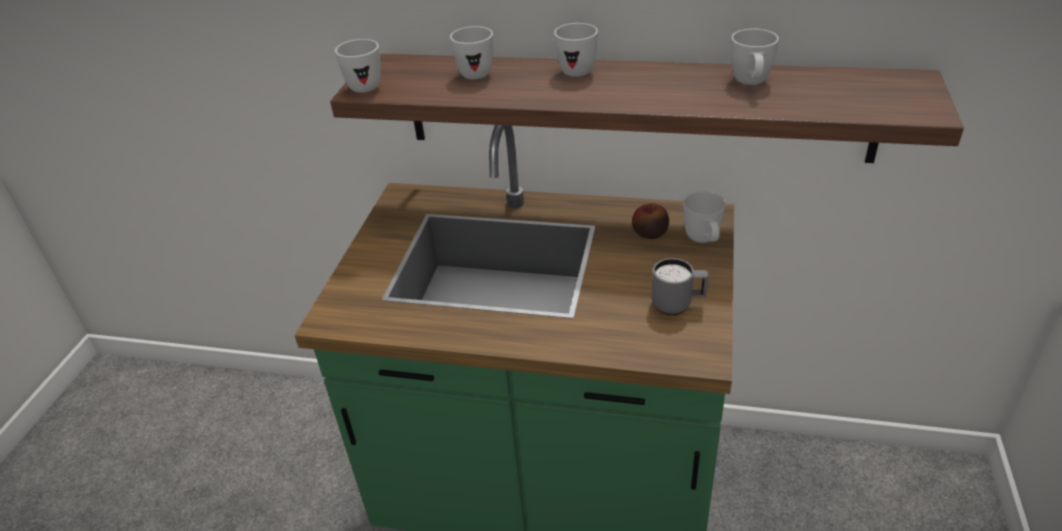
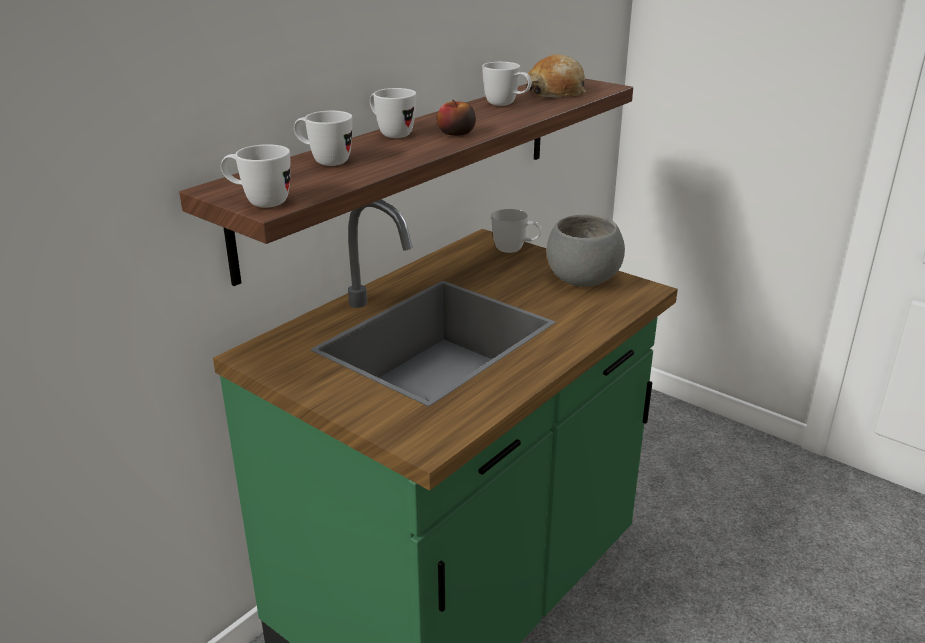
camera: 65 degrees left, 10 degrees down
(650, 233) = (480, 264): apple -> apple (456, 133)
(678, 305) = (581, 280): grey mug -> grey bowl
(850, 92) = (556, 91): none -> bread

